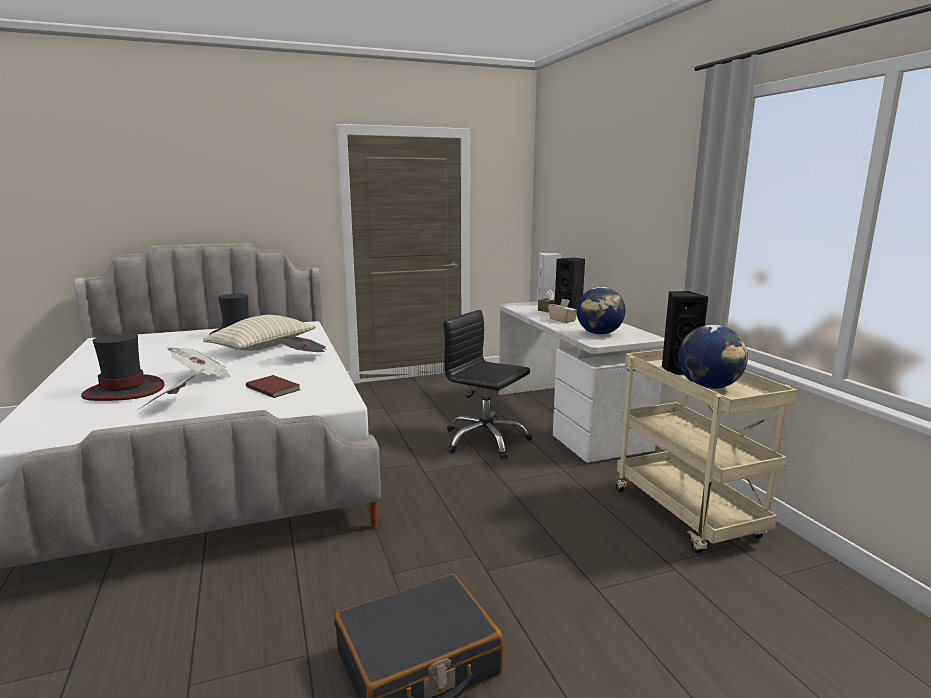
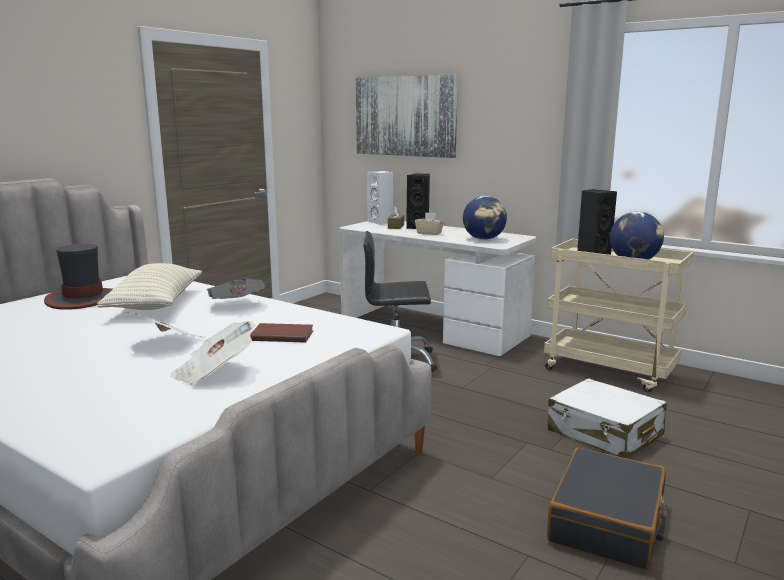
camera: 35 degrees left, 0 degrees up
(124, 390) = (104, 376): hat -> none
(567, 577) = (604, 433): none -> white suitcase
(583, 198) = (405, 116): none -> picture

